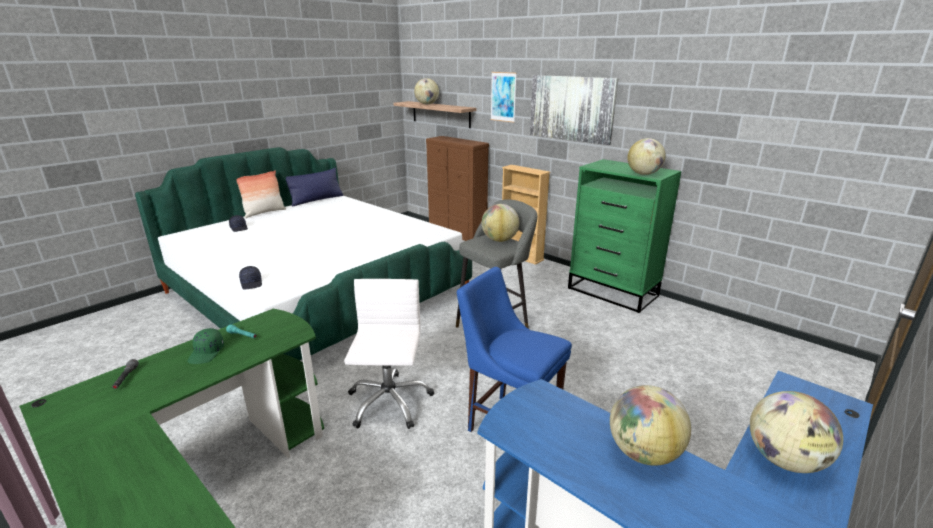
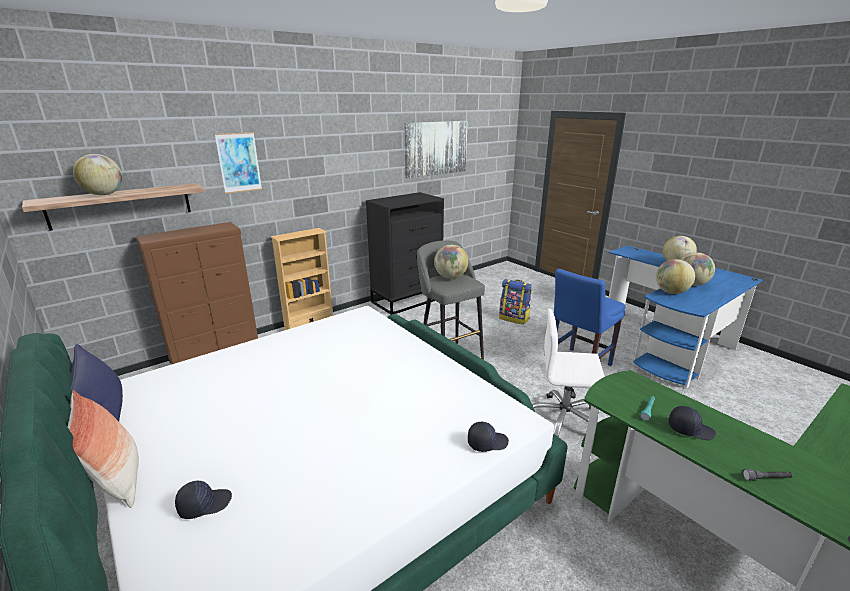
camera: 80 degrees left, 0 degrees up
(207, 353) = (690, 429): green cap -> black cap
(571, 108) = (326, 162): picture -> picture (436, 148)
(613, 292) = (407, 300): green dresser -> black dresser
(623, 370) = (514, 318): none -> backpack
(643, 174) = (425, 198): globe -> globe (671, 292)

